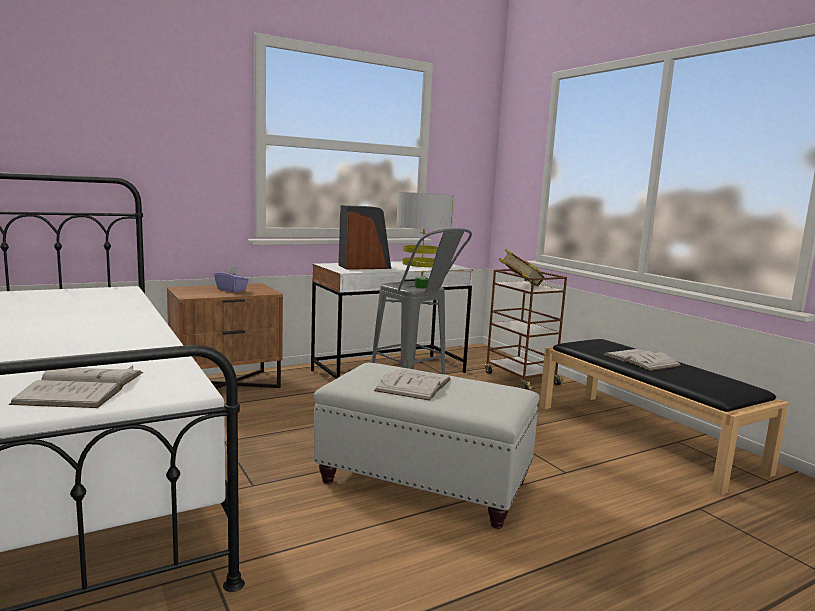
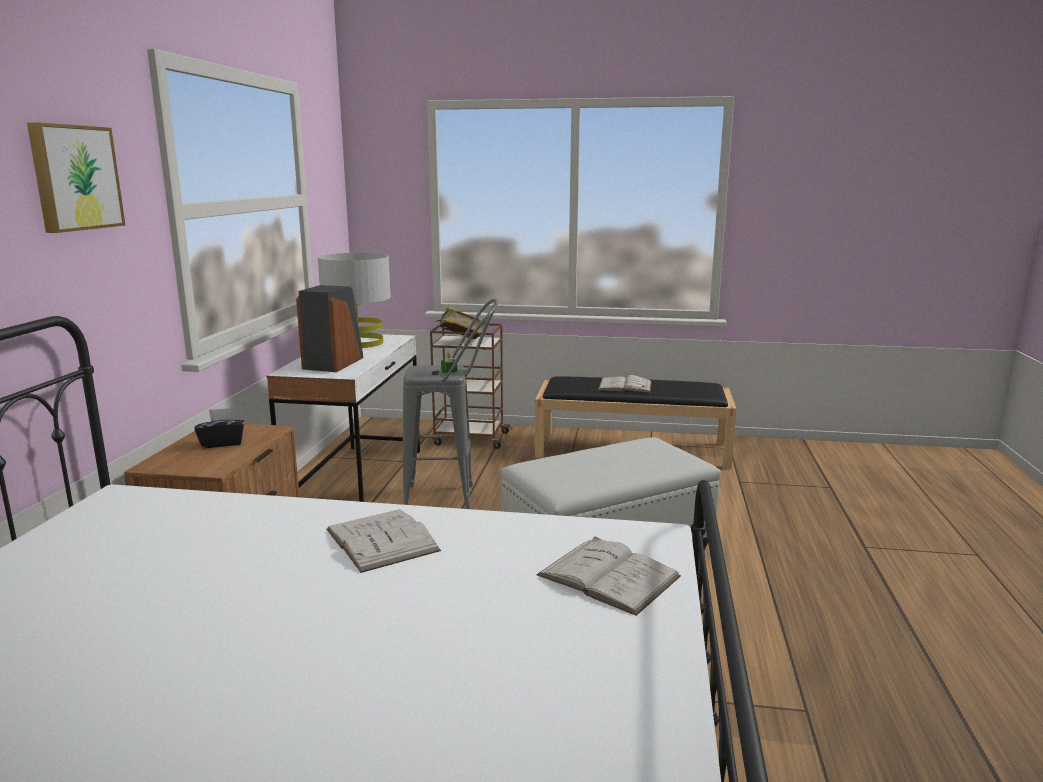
camera: 50 degrees left, 5 degrees up
(165, 105) = (74, 178): none -> picture
(231, 290) = (222, 443): purple tissue box -> black tissue box
(413, 385) = (598, 467): white book -> white book (381, 540)

